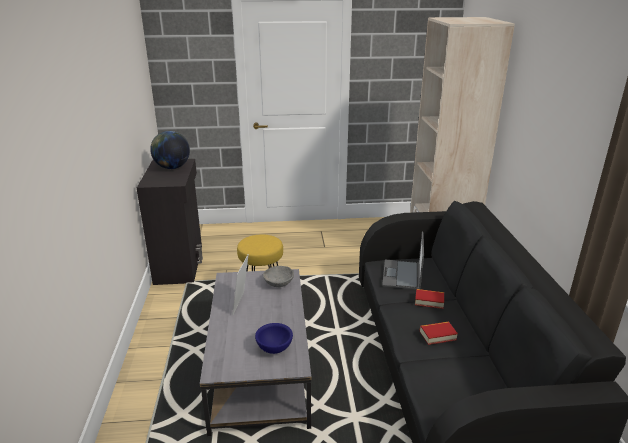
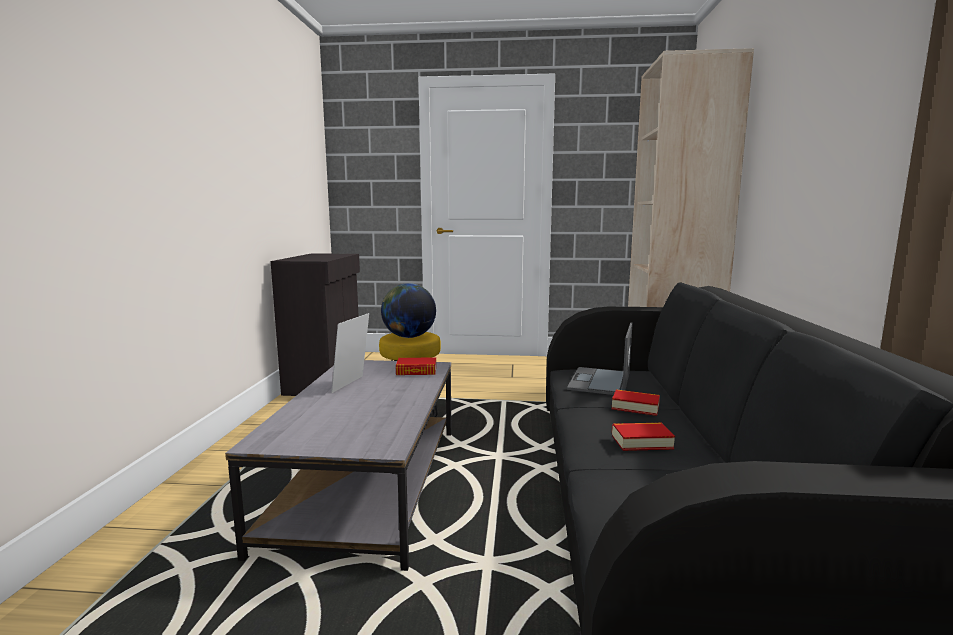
camera: 10 degrees right, 15 degrees down
(172, 167) = (326, 255): globe -> globe (409, 337)
(275, 349) = (367, 427): blue bowl -> none
(279, 283) = (416, 371): grey bowl -> book

